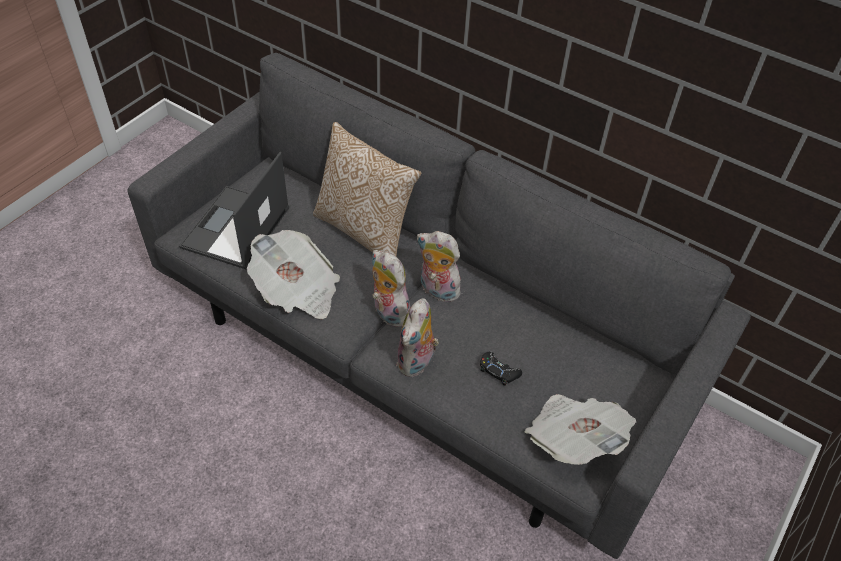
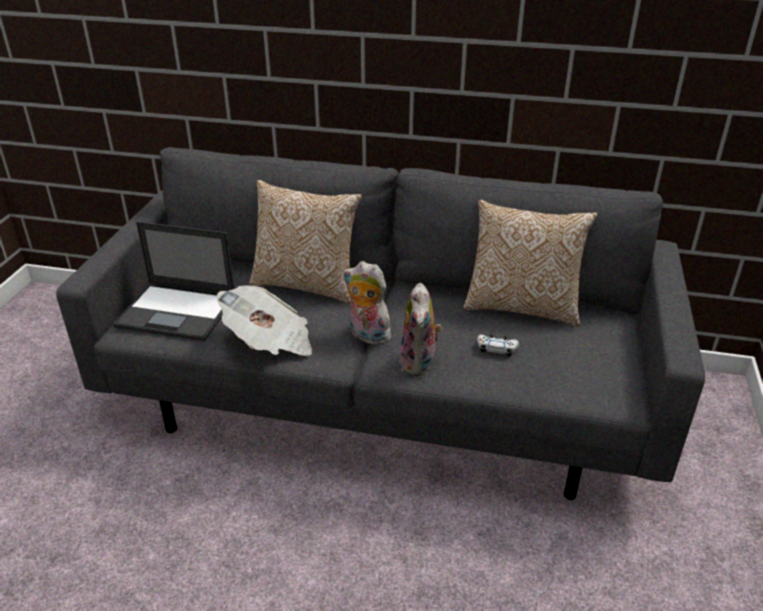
camera: 20 degrees left, 15 degrees down
(236, 229) = (178, 312): laptop -> laptop turned 75 degrees counterclockwise
(437, 290) = (400, 309): plush toy -> none
(498, 371) = (496, 348): black game controller -> white game controller
(557, 327) = (522, 307): none -> pillow
(573, 439) = (594, 377): newspaper -> none

